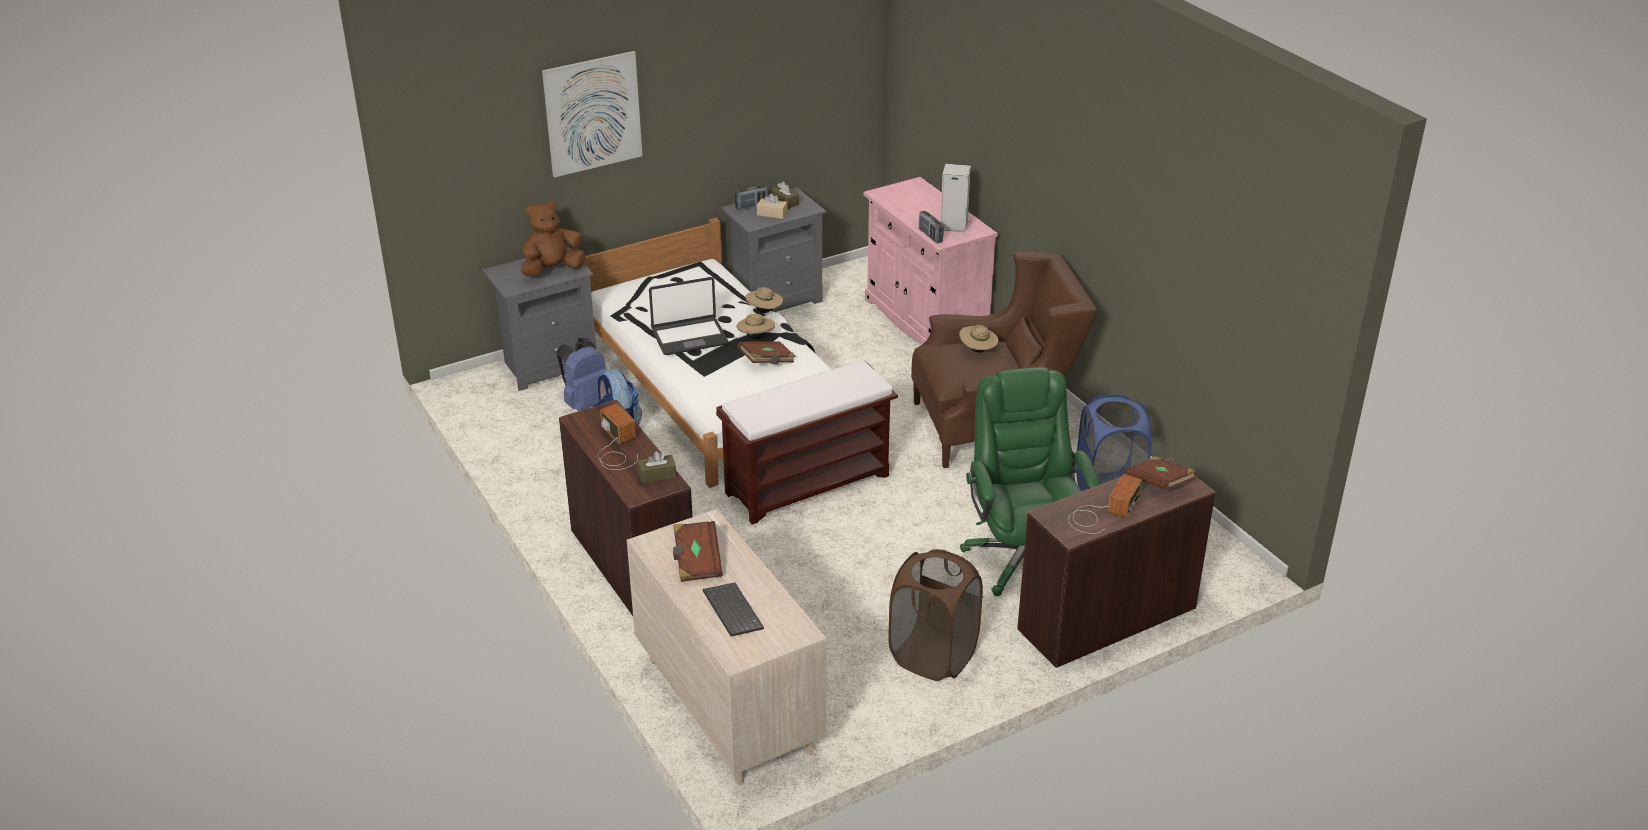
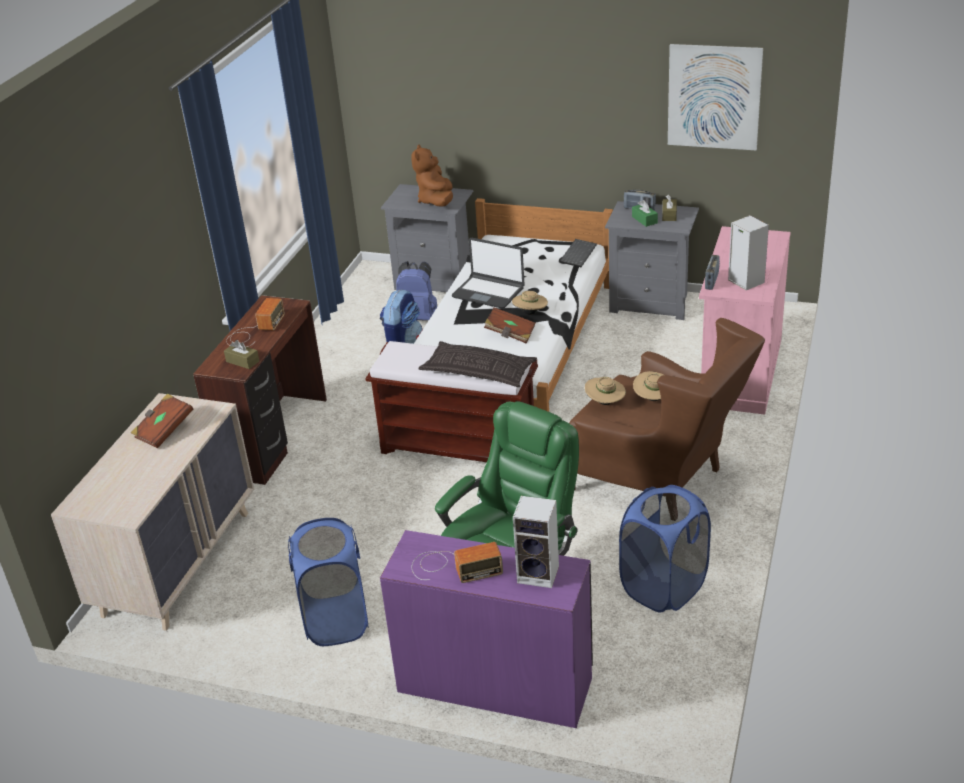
camera: 50 degrees right, 0 degrees up
(552, 270) = (436, 201): brown plush toy -> brown plush toy turned 105 degrees counterclockwise
(593, 114) = (499, 79): picture -> picture (714, 97)
(731, 610) = (124, 474): keyboard -> keyboard (577, 254)
(764, 311) = (566, 297): beige hat -> beige hat (605, 403)
(772, 214) = (644, 220): beige tissue box -> green tissue box
(842, 389) = (478, 371): none -> pillow
(933, 656) = (336, 620): brown laundry basket -> blue laundry basket
(1105, 618) = (495, 682): brown desk -> purple desk
(1160, 483) = (540, 574): brown book -> speaker

